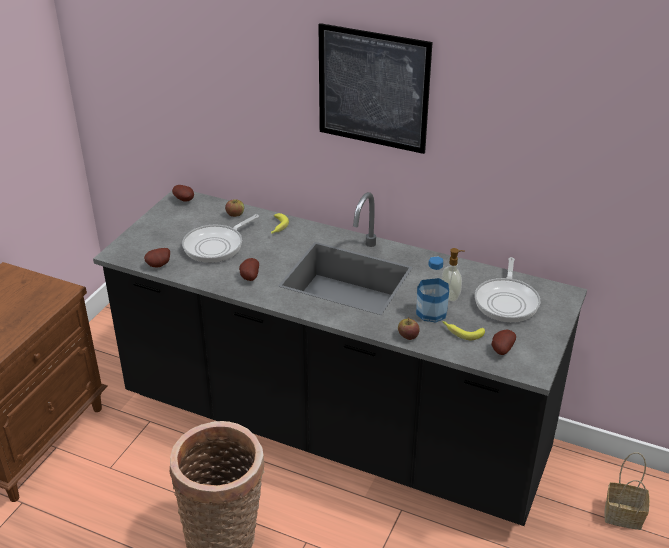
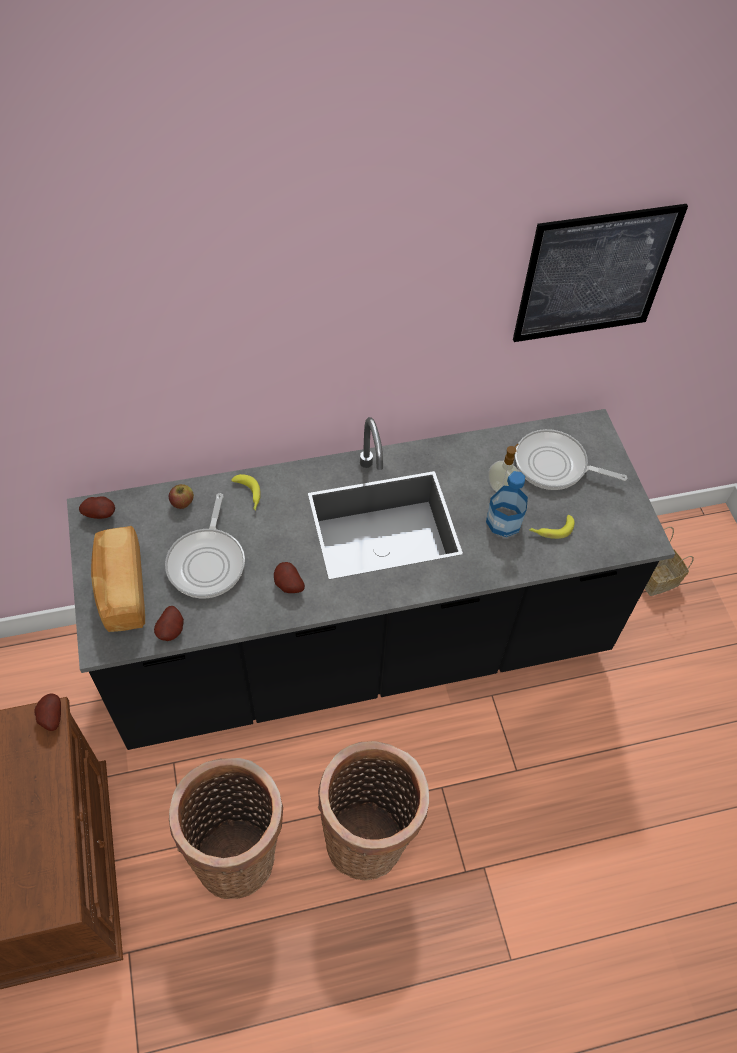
camera: 40 degrees left, 20 degrees up
(136, 492) = (238, 853): none -> basket
(155, 236) = (121, 590): none -> bread
(373, 88) = (350, 302): picture -> picture (594, 275)
(408, 336) = (510, 566): apple -> none
(501, 350) = (600, 530): potato -> potato (50, 717)
(507, 301) = (555, 465): frying pan -> frying pan turned 135 degrees clockwise

